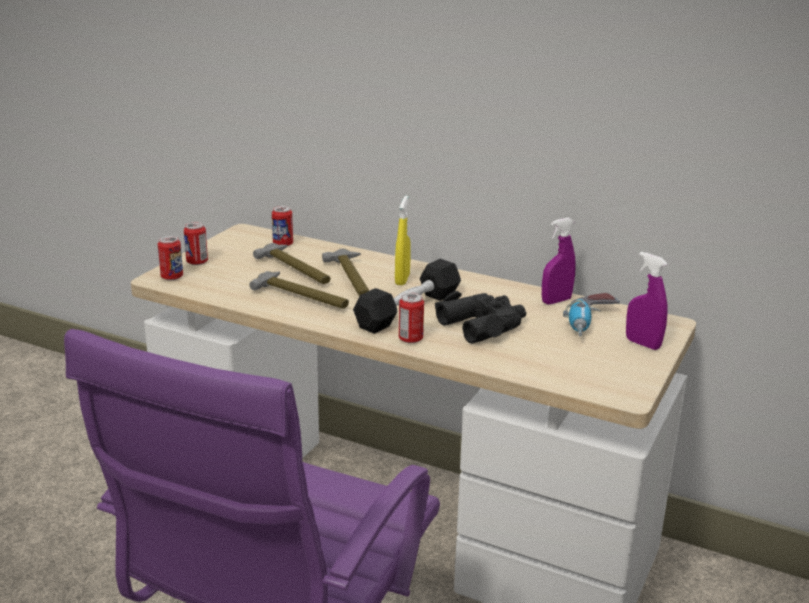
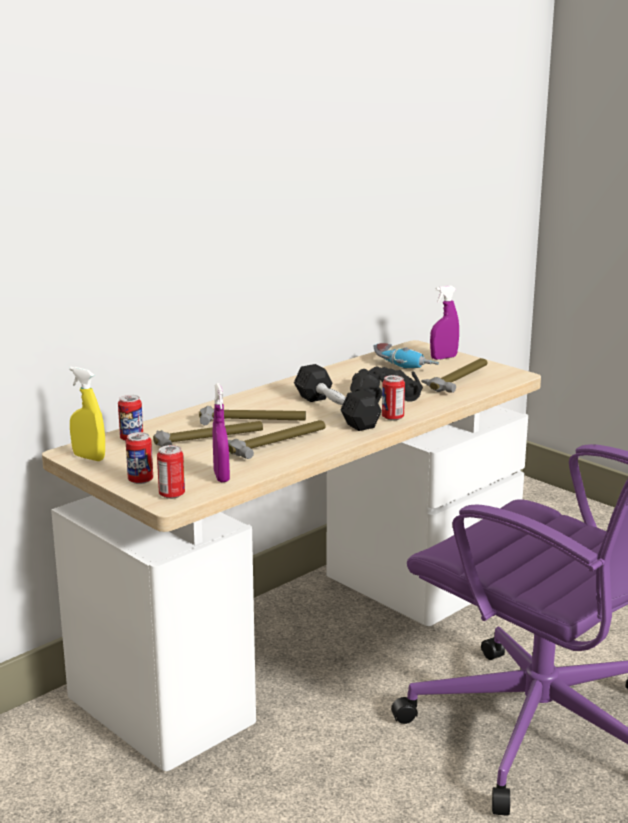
camera: 70 degrees left, 5 degrees down
(402, 279) = (269, 405): yellow spray bottle -> yellow spray bottle (89, 457)
(556, 301) = (355, 366): purple spray bottle -> purple spray bottle (221, 477)
(565, 361) = (458, 381): none -> hammer

